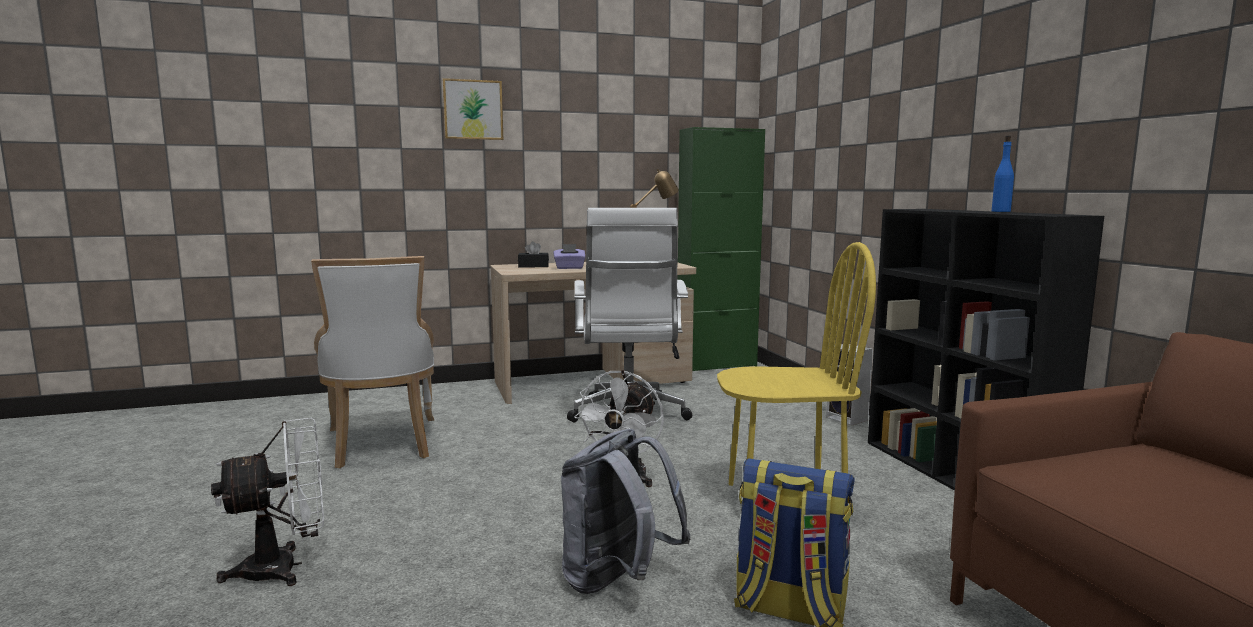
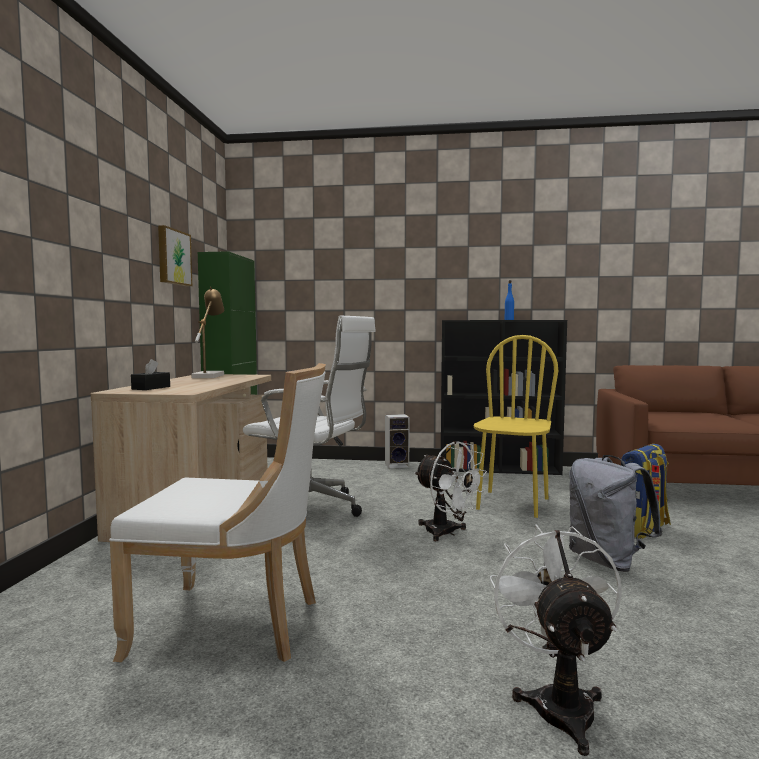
camera: 65 degrees left, 5 degrees down
(473, 110) = (62, 193): picture -> picture (173, 257)
(569, 268) = (196, 385): purple tissue box -> none

